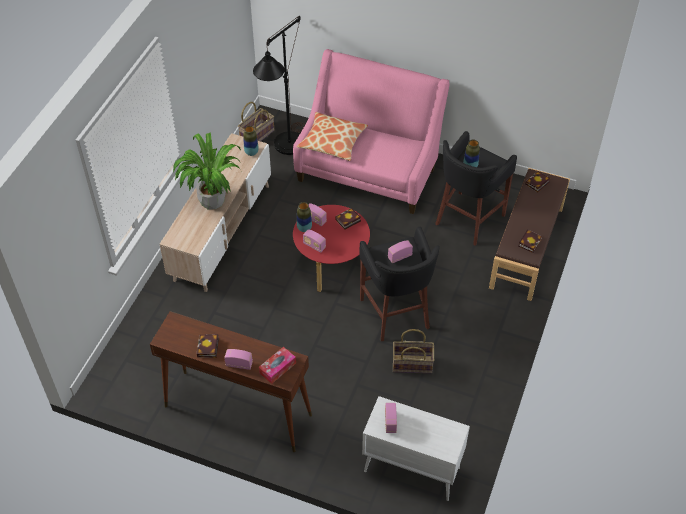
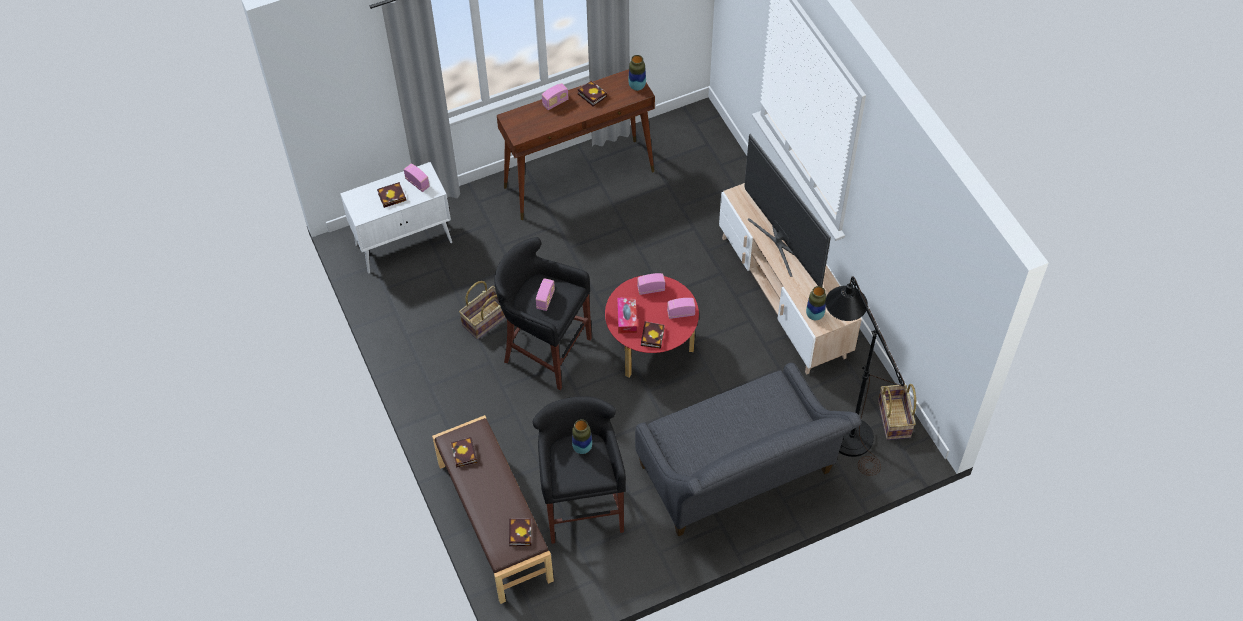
camera: 135 degrees right, 5 degrees up
(212, 200) = (780, 242): potted plant -> television
(277, 368) = (524, 121): tissue box -> tissue box (627, 318)
(304, 228) = (679, 297): vase -> vase (637, 86)
(332, 142) = (767, 403): pillow -> none
(369, 170) = (739, 477): pink sofa -> grey sofa
(418, 427) = (393, 196): none -> book

